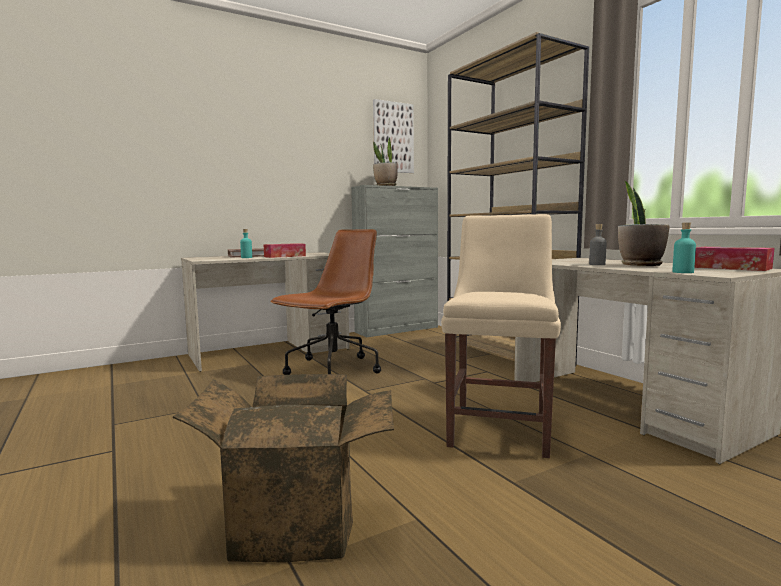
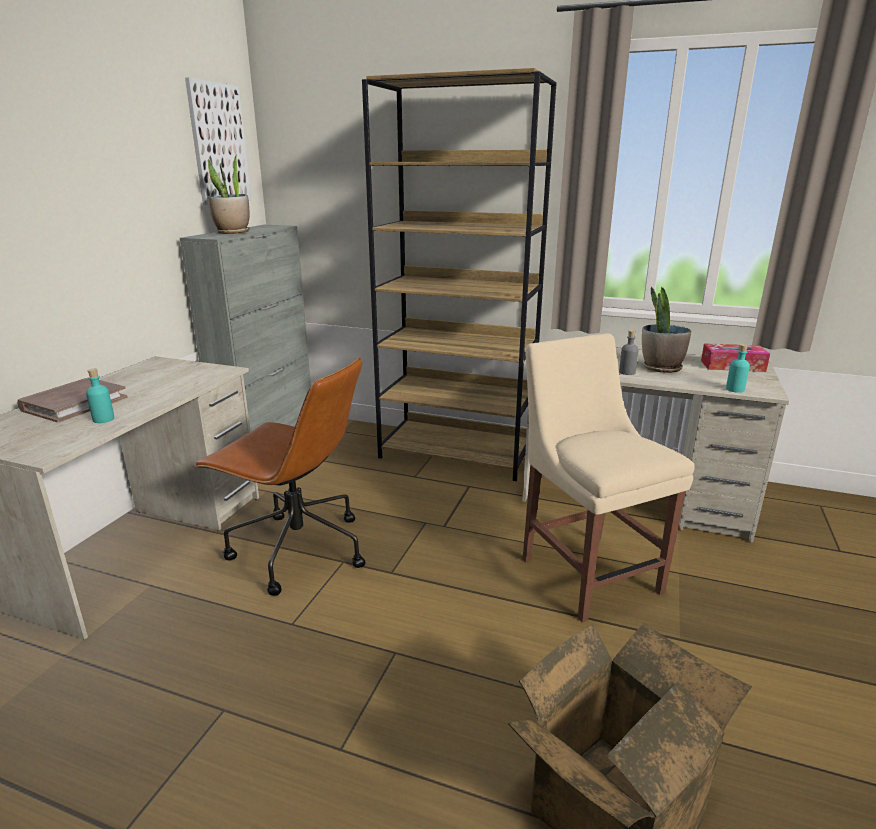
camera: 40 degrees left, 15 degrees up
(285, 256) = (160, 397): tissue box -> none
(332, 370) = (297, 550): brown office chair -> brown office chair turned 120 degrees clockwise

